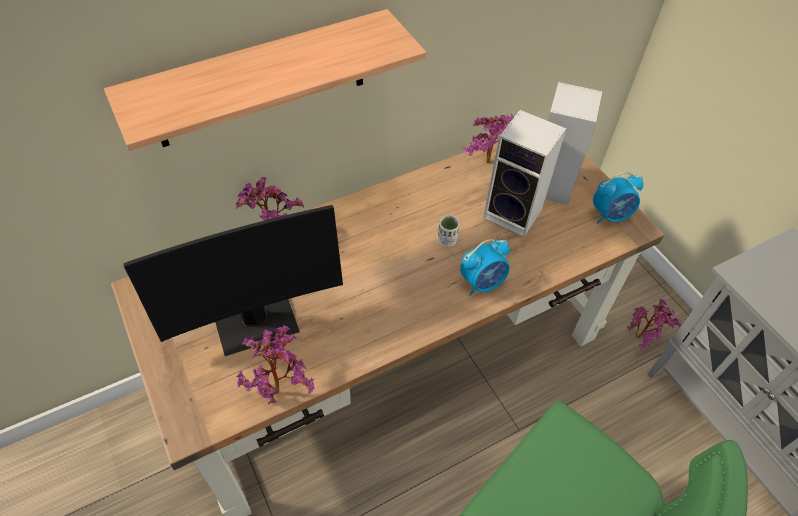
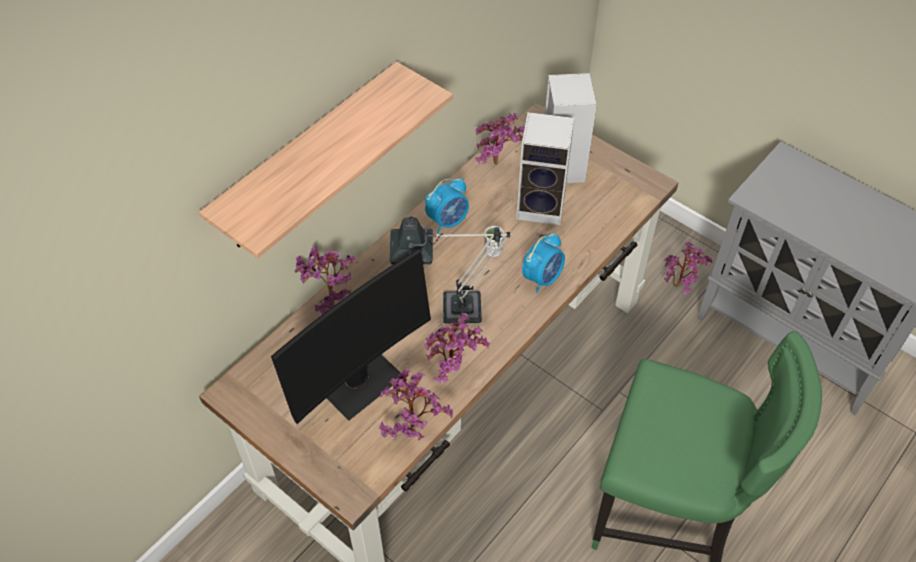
camera: 20 degrees left, 0 degrees up
(351, 343) = (454, 370): none -> potted plant
(377, 282) = (450, 309): none -> table lamp
(610, 215) = (626, 180): alarm clock -> alarm clock (448, 221)

